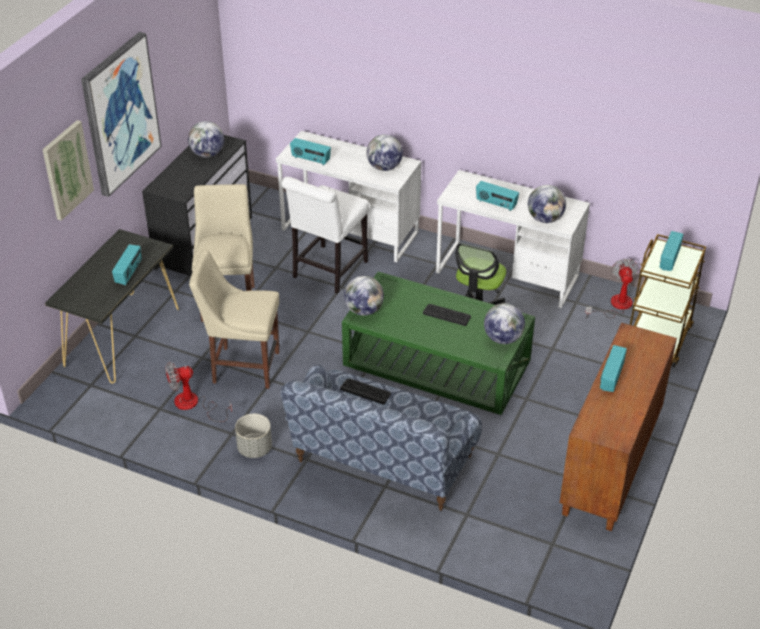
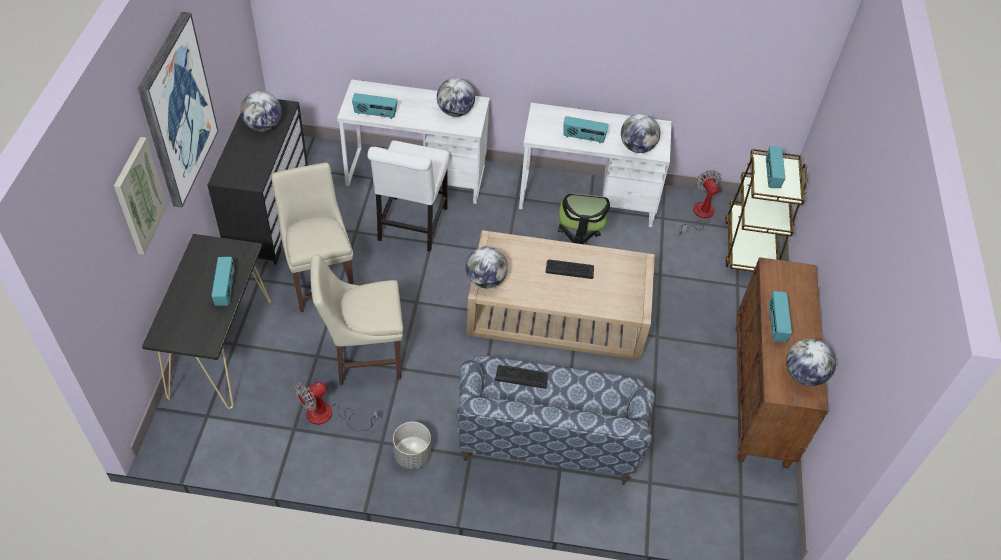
camera: 20 degrees left, 10 degrees up
(436, 363) = (557, 314): green coffee table -> beige coffee table
(502, 338) = (634, 286): globe -> globe (803, 375)

